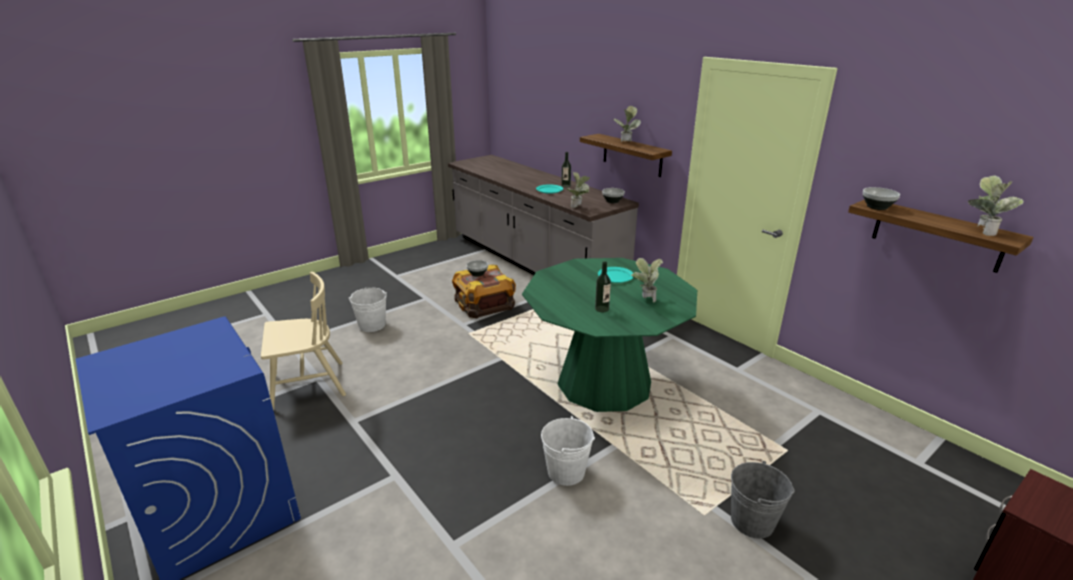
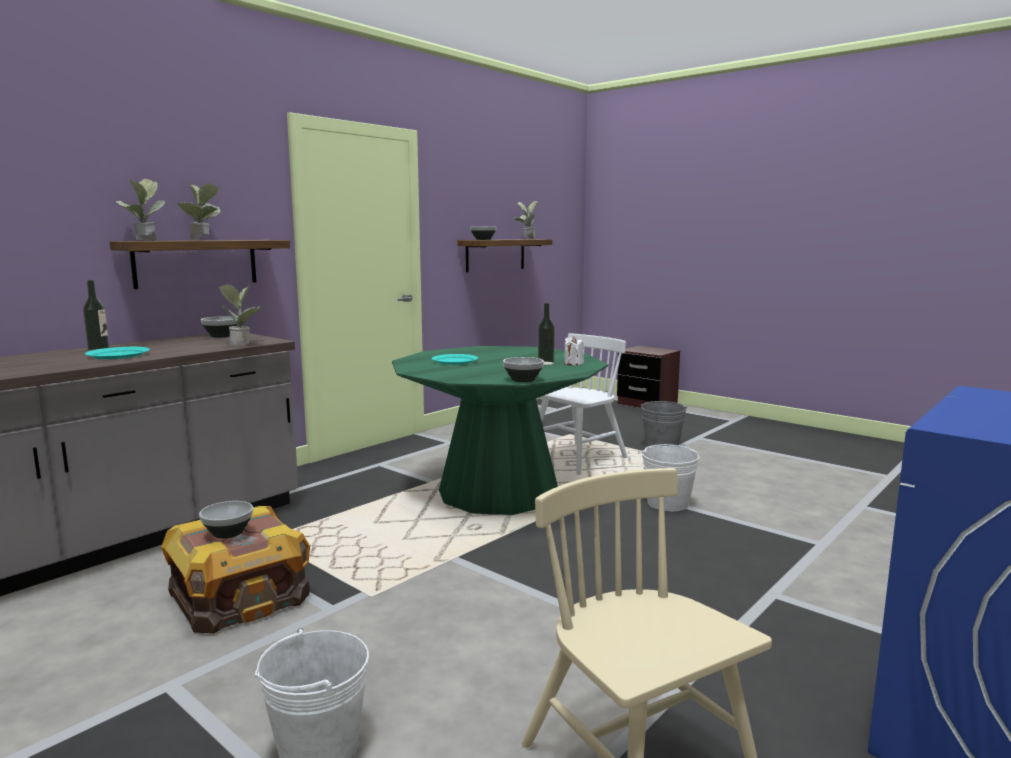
camera: 100 degrees left, 15 degrees down
(536, 294) = (523, 380): none -> bowl
(598, 320) = (573, 363): none -> white candle
(645, 299) = (513, 354): potted plant -> potted plant (144, 240)
(695, 440) = (577, 459): none -> white chair

